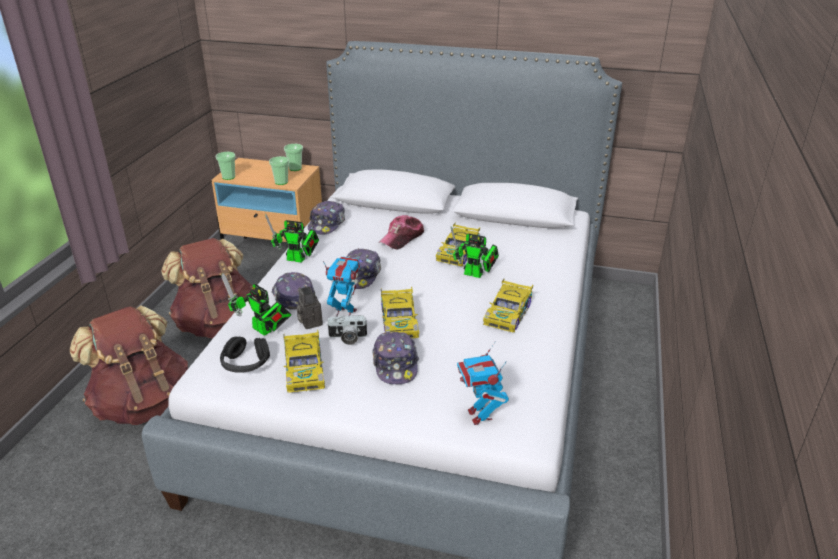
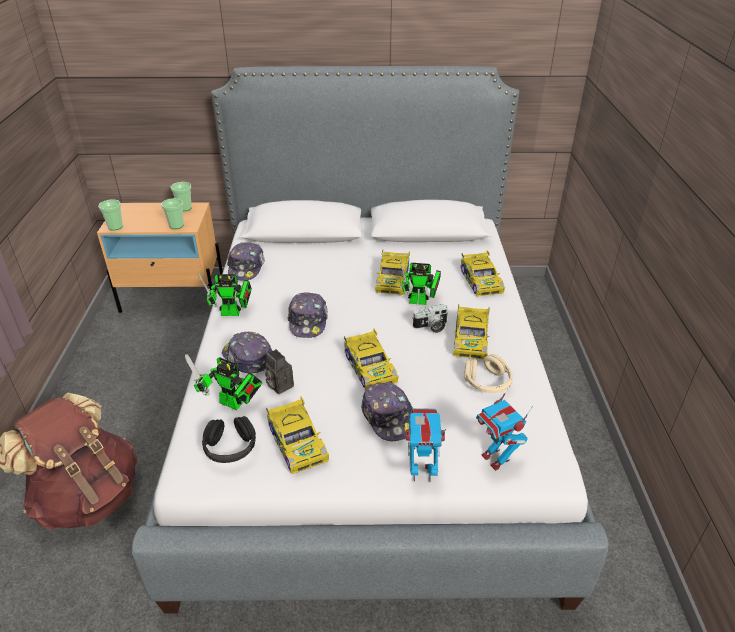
camera: 15 degrees left, 5 degrees up
(218, 324) = (139, 387): brown backpack -> none
(345, 312) = (311, 366): toy robot -> toy robot (421, 472)
(347, 338) = (326, 396): camera -> camera (431, 327)
(402, 238) = (330, 272): cap -> none
(505, 352) = (487, 382): none -> beige headphones
(545, 264) = (481, 280): none -> toy car

